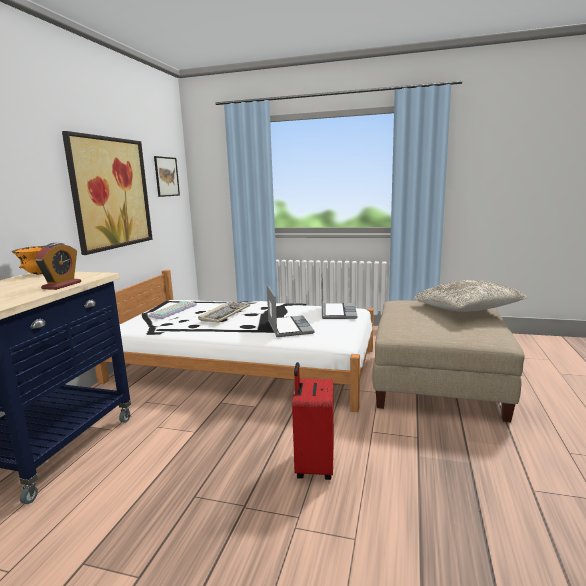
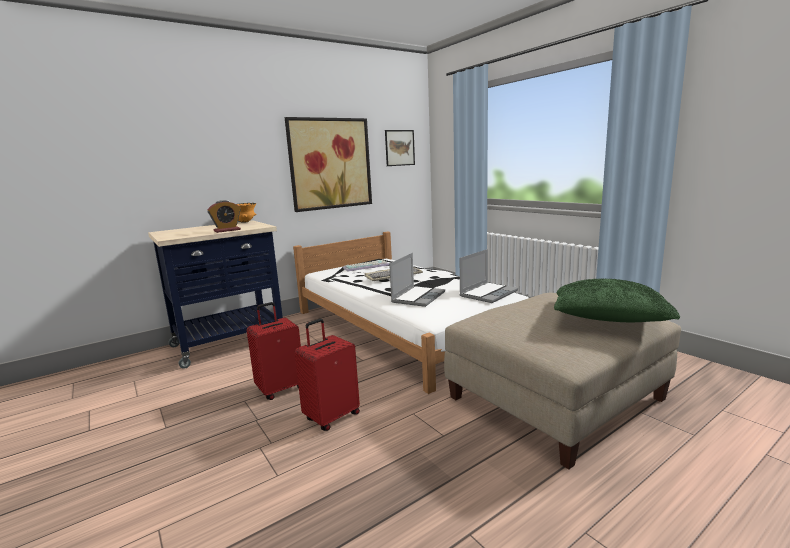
camera: 40 degrees right, 0 degrees up
(217, 466) = (280, 389): none -> red suitcase
(466, 310) = (608, 319): beige pillow -> green pillow

